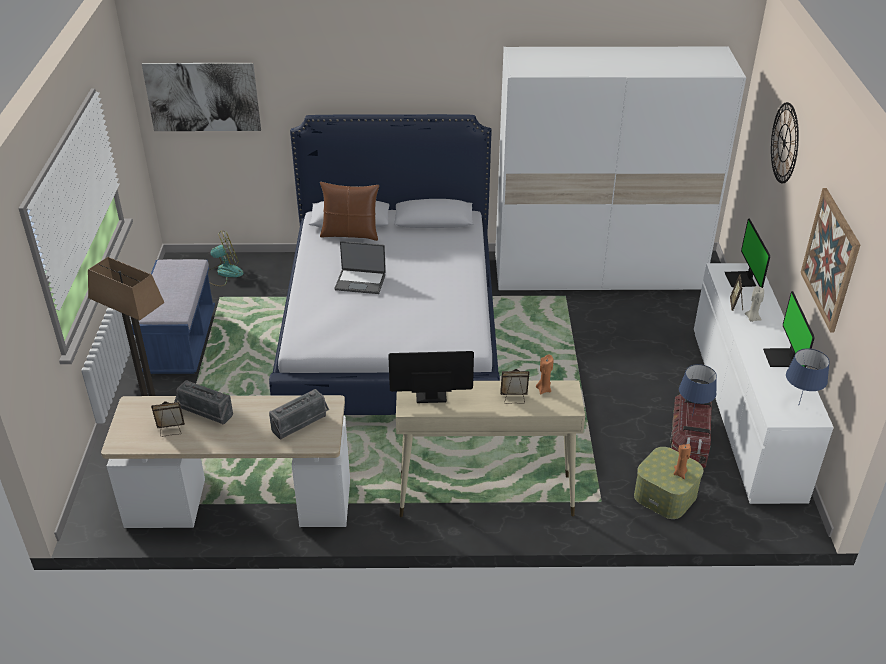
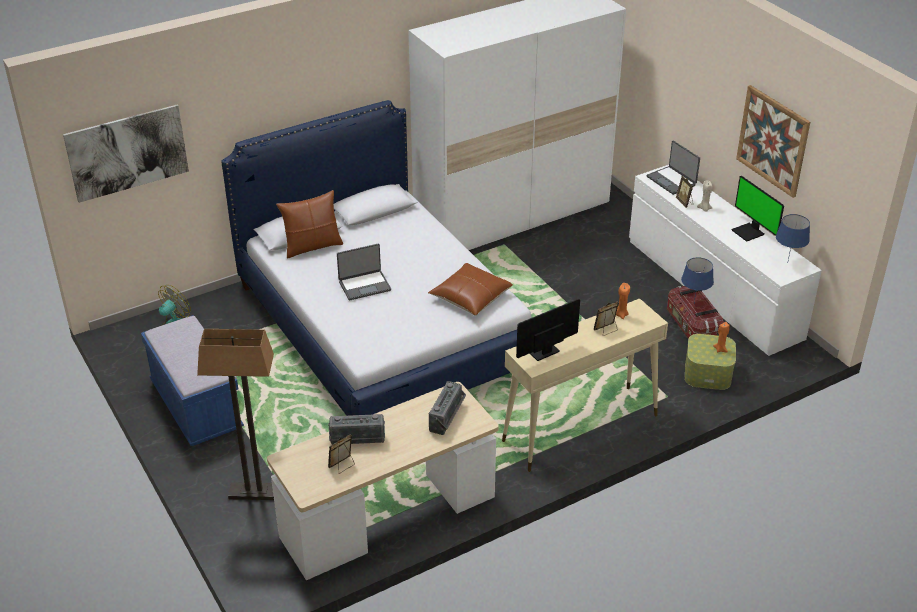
camera: 30 degrees left, 0 degrees up
(444, 325) = (470, 297): none -> brown pillow
(741, 280) = (672, 181): monitor -> laptop
(784, 143) = (676, 56): wall clock -> none

